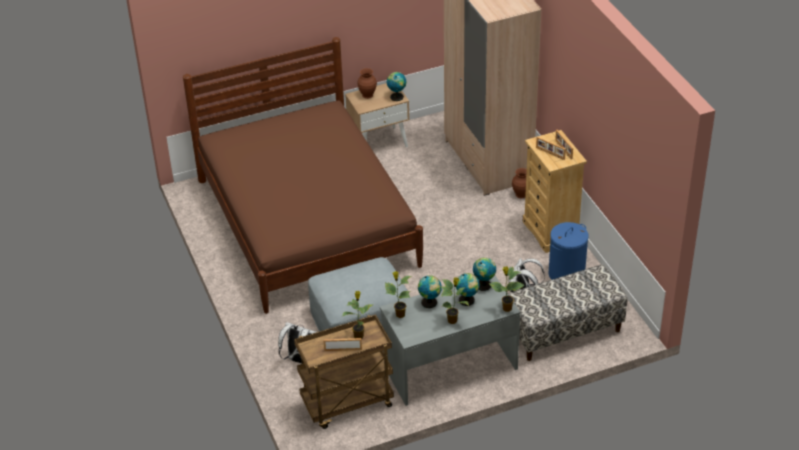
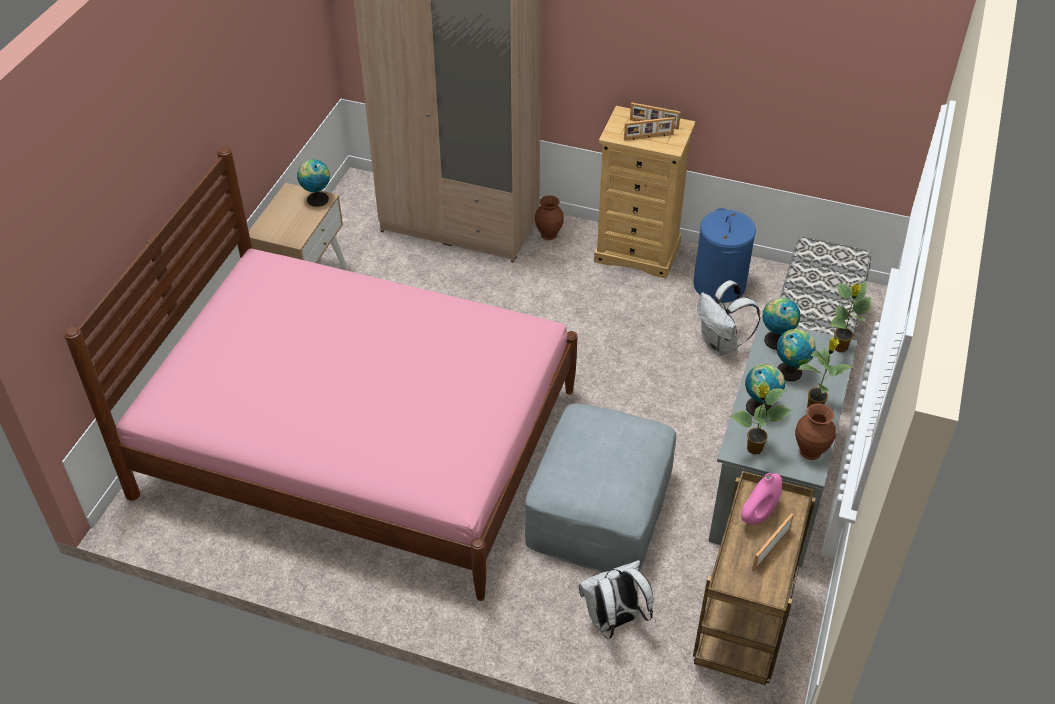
camera: 50 degrees left, 5 degrees up
(307, 222) = (359, 442): brown bed -> pink bed
(359, 336) = (758, 515): potted plant -> pink vase
(368, 95) = (277, 219): brown vase -> brown vase (811, 451)

